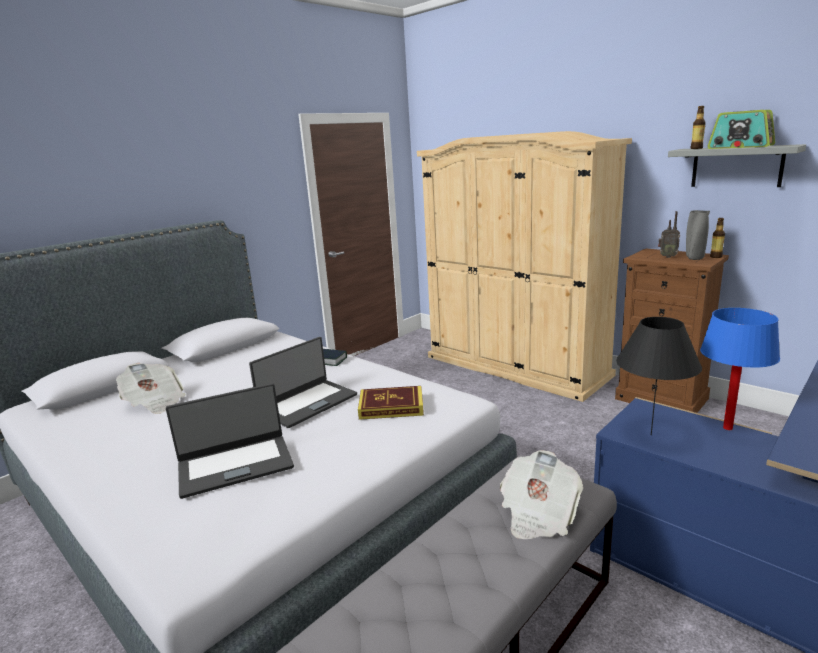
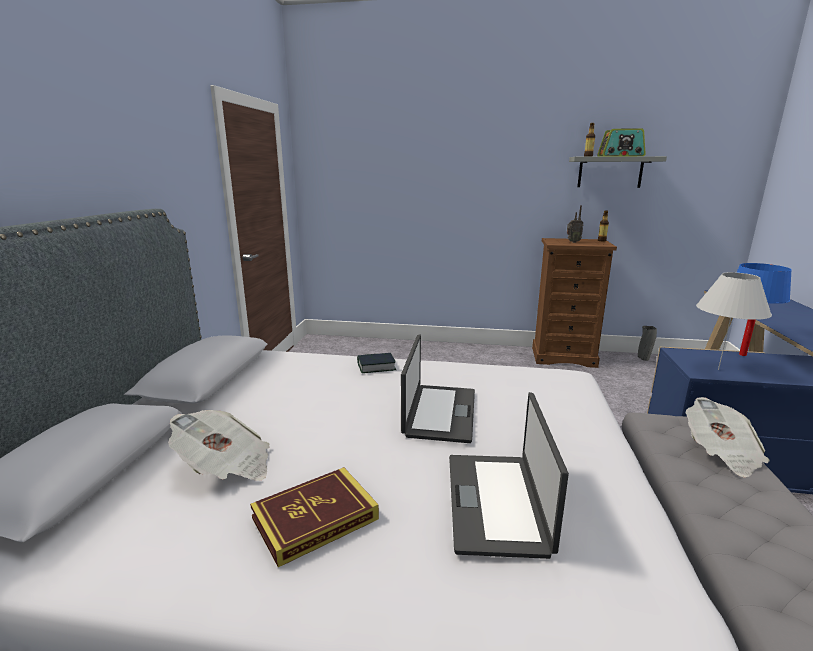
camera: 35 degrees left, 0 degrees up
(235, 465) = (498, 502): laptop -> laptop turned 150 degrees clockwise
(391, 406) = (524, 395): book -> book (315, 518)
(515, 366) = (434, 352): beige wardrobe -> none
(651, 435) = (718, 370): black table lamp -> white table lamp
(694, 258) = (592, 242): grey vase -> grey vase (644, 359)

